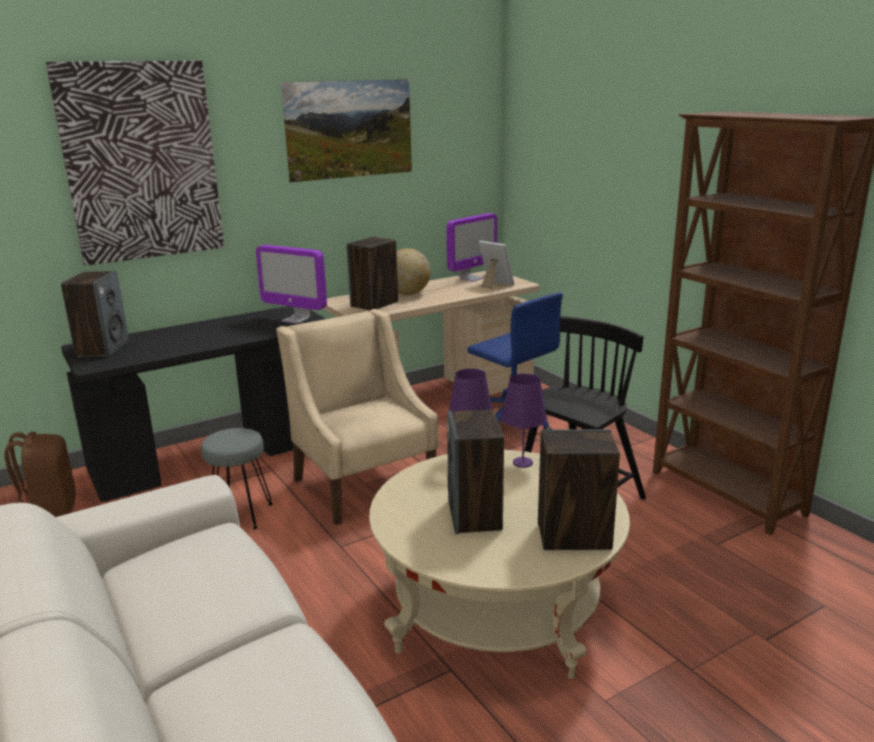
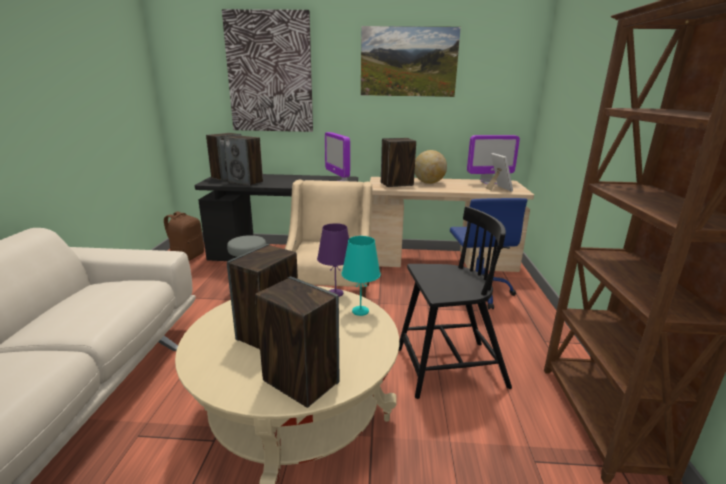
camera: 35 degrees right, 0 degrees up
(154, 349) = (246, 182): none -> speaker
(522, 462) = (360, 311): purple table lamp -> turquoise table lamp

